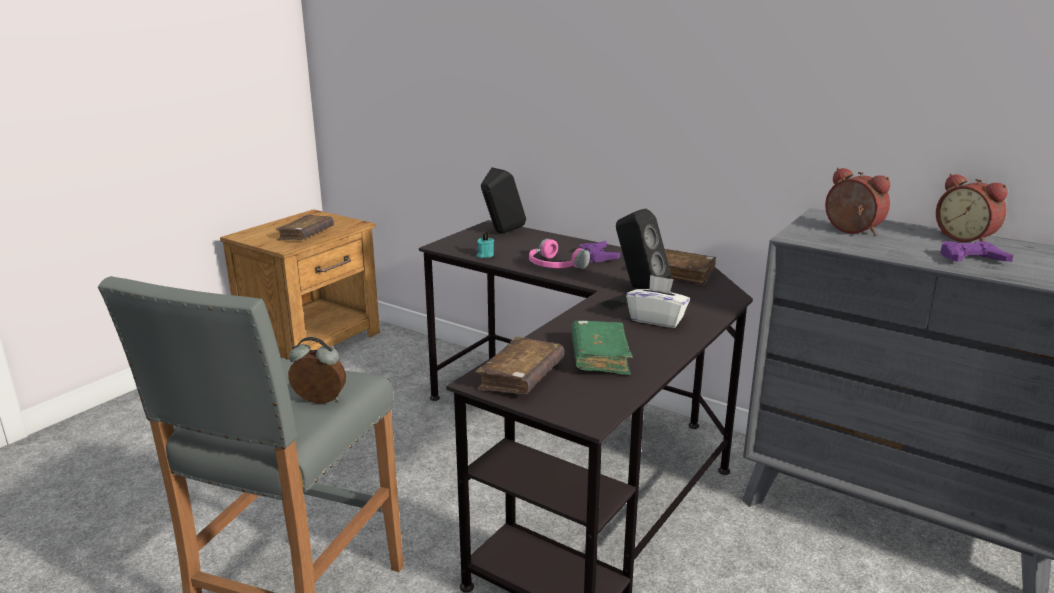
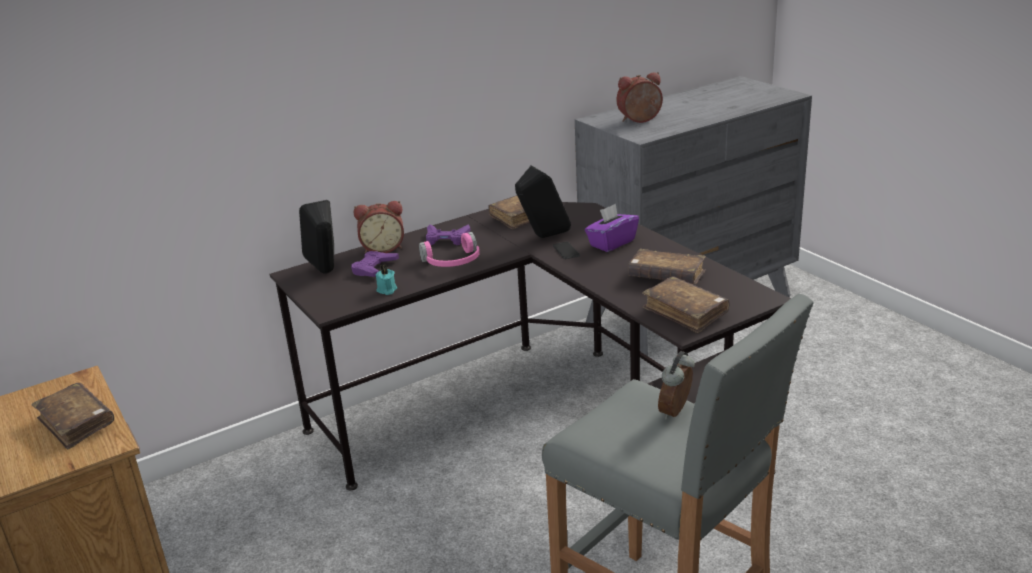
camera: 65 degrees left, 5 degrees up
(599, 357) = (666, 276): green book -> brown book
(657, 320) = (611, 243): white tissue box -> purple tissue box
(966, 238) = (678, 98): alarm clock -> alarm clock (383, 248)
(971, 259) = (717, 107): purple game controller -> purple game controller (374, 268)

